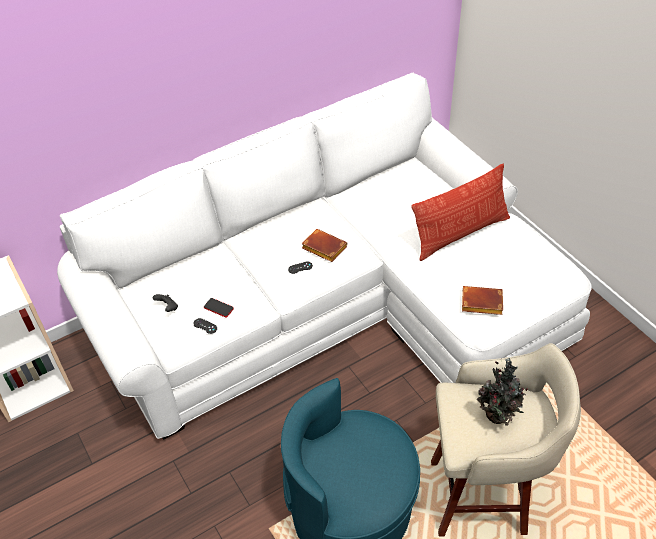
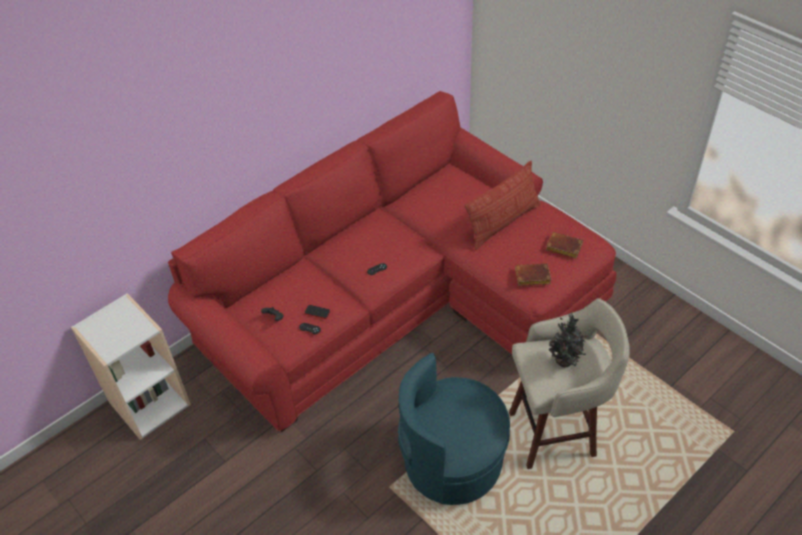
camera: 10 degrees left, 0 degrees up
(322, 248) = (392, 250): brown book -> brown book (562, 248)
(337, 306) = (403, 299): white sofa -> red sofa

